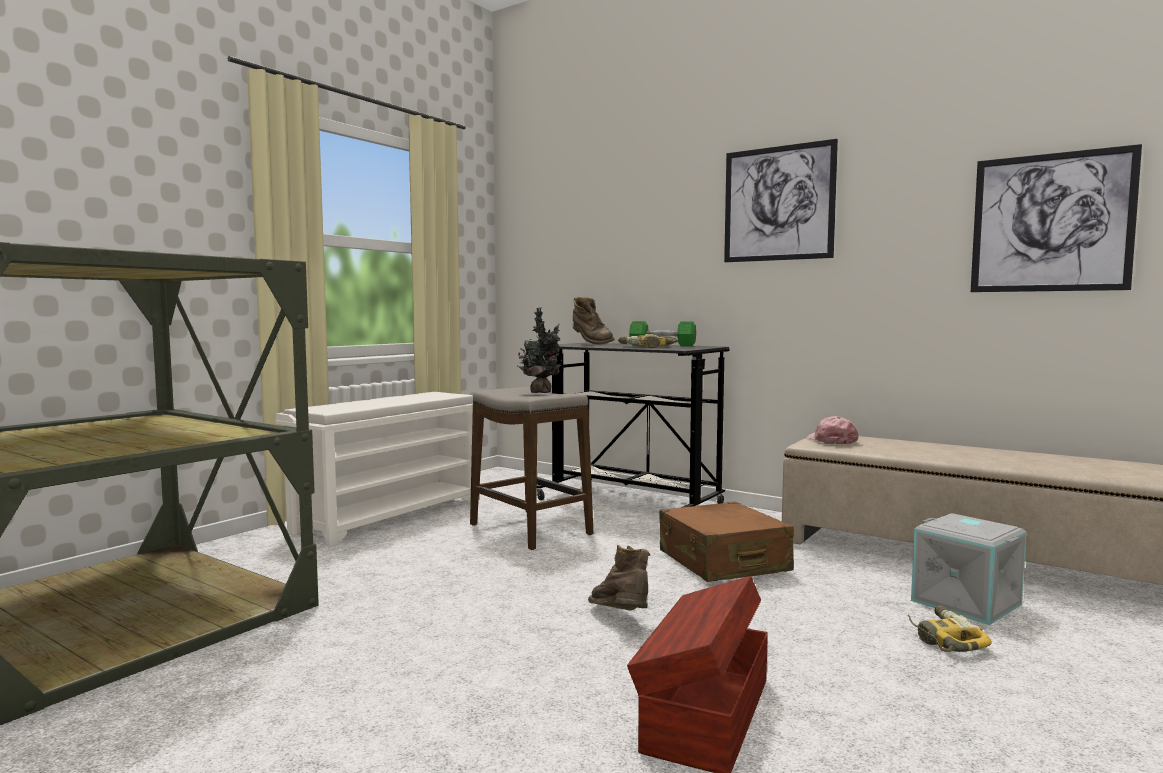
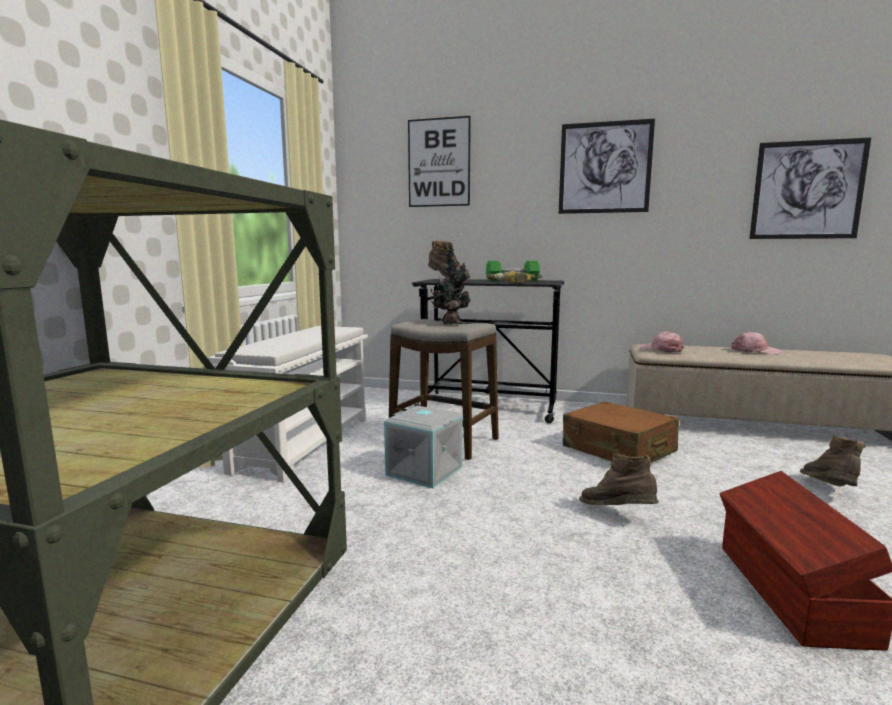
camera: 20 degrees left, 5 degrees up
(594, 206) = (439, 163): none -> picture
(942, 638) = (829, 490): power drill -> brown boot
(967, 450) = (755, 351): none -> pink cap
(967, 602) = (801, 459): grey storage box -> grey storage box (425, 471)

